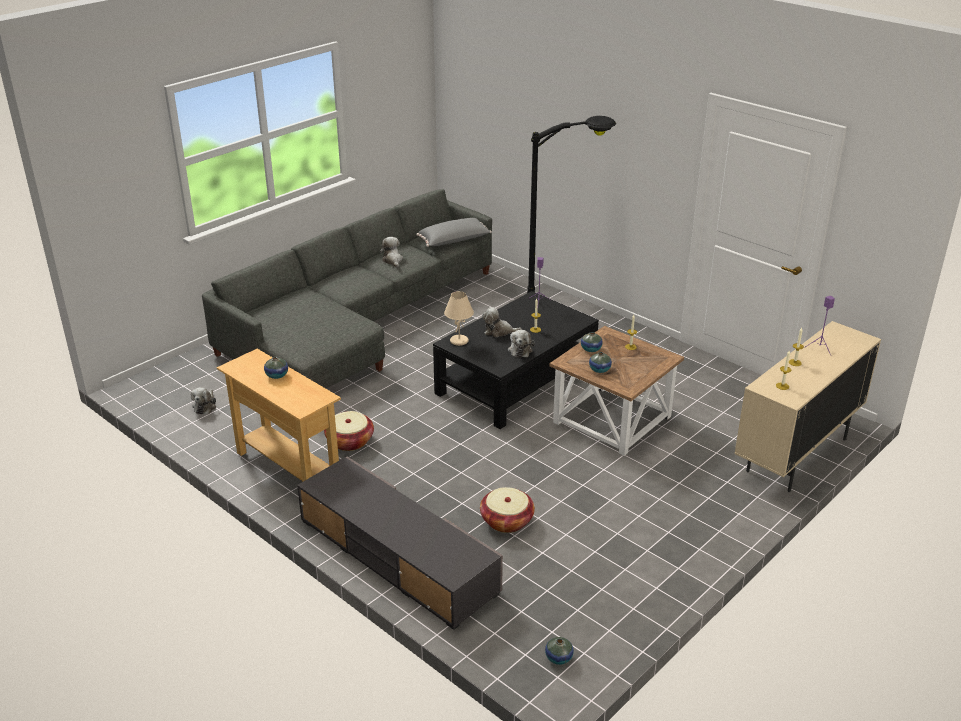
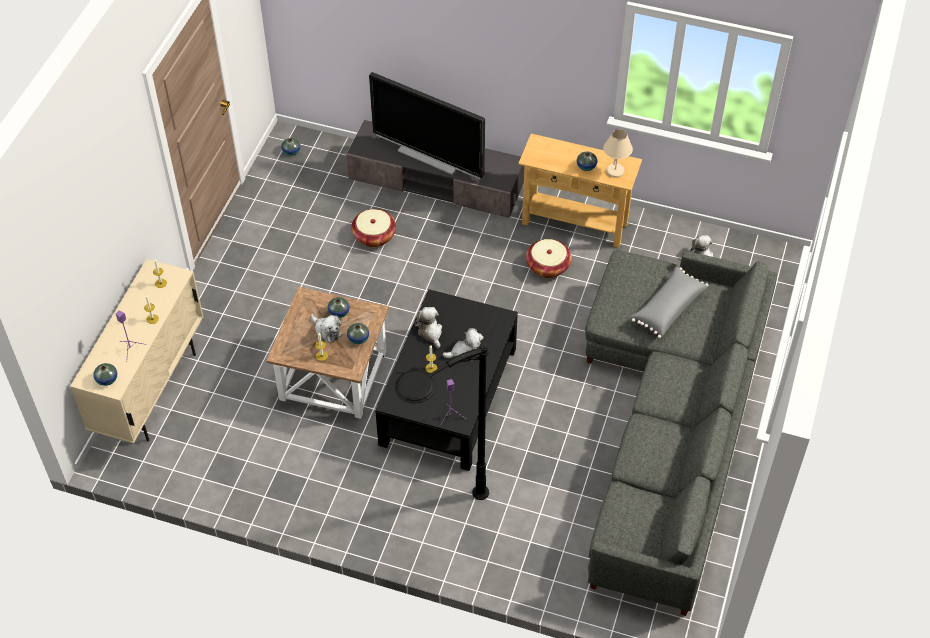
camera: 155 degrees right, 20 degrees up
(392, 260) = (659, 438): plush toy -> plush toy (327, 331)
(402, 519) = (430, 156): none -> television
(454, 241) = (620, 513): grey pillow -> grey pillow (668, 308)
(459, 341) = (495, 323): beige table lamp -> beige table lamp (615, 171)
(844, 334) = (107, 379): none -> vase

